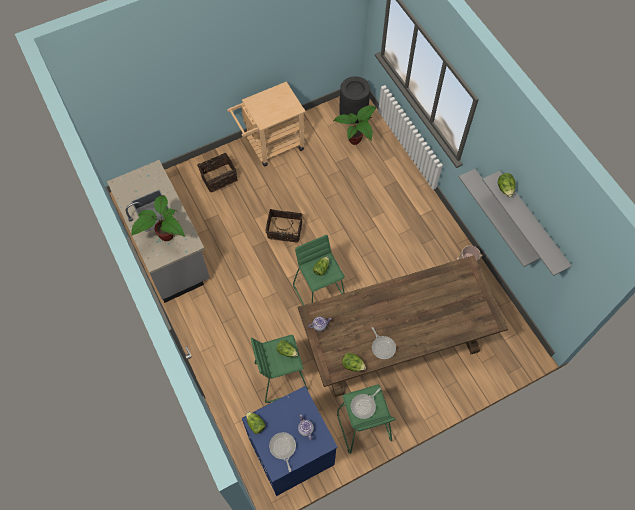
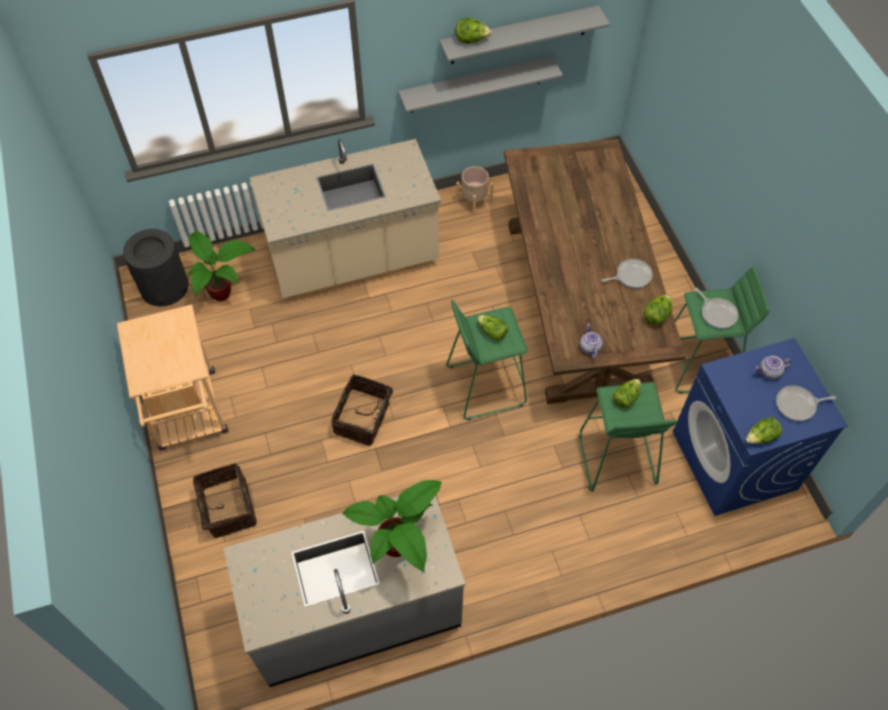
camera: 80 degrees left, 5 degrees down
(398, 203) = (353, 259): none -> beige counter

